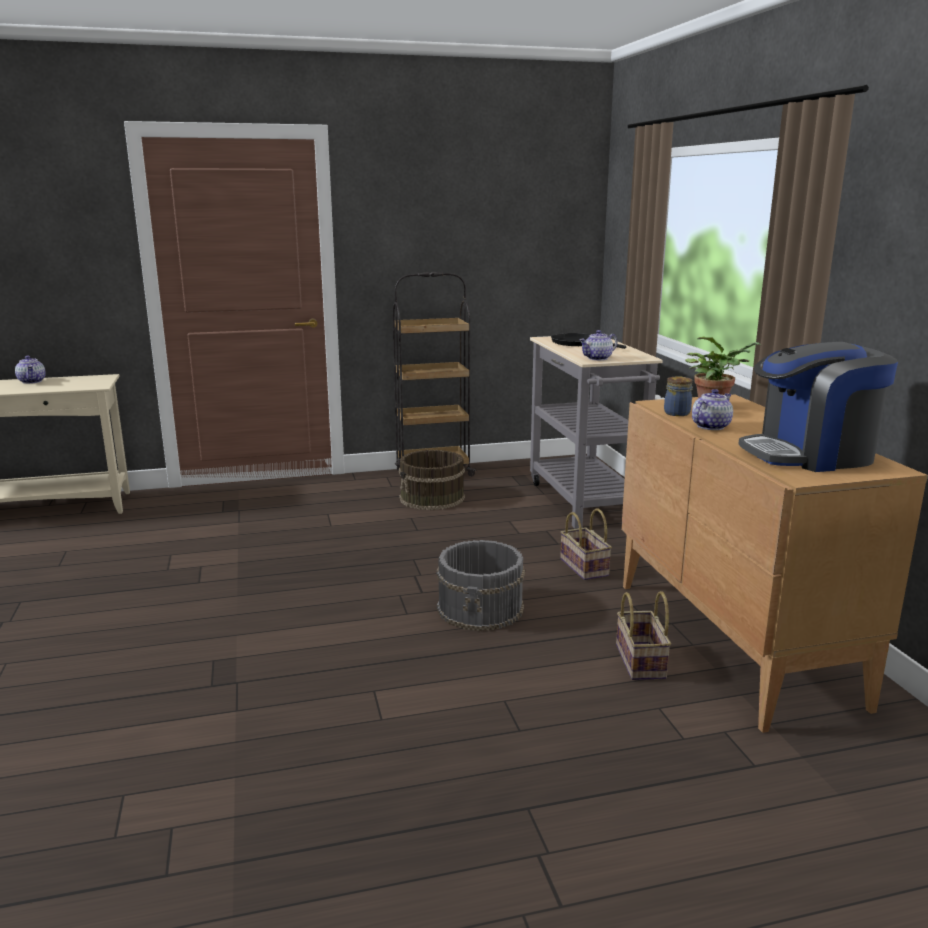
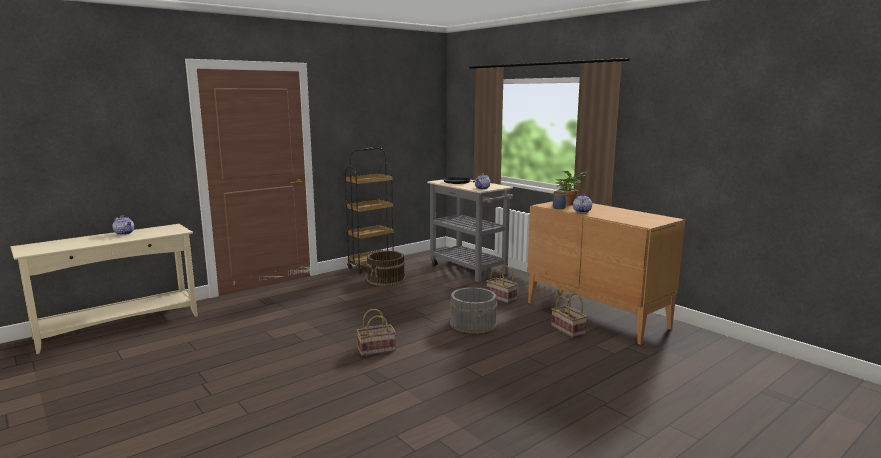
camera: 25 degrees left, 5 degrees down
(279, 622) = (377, 349): none -> basket
(810, 455) = (636, 217): coffee machine -> none

